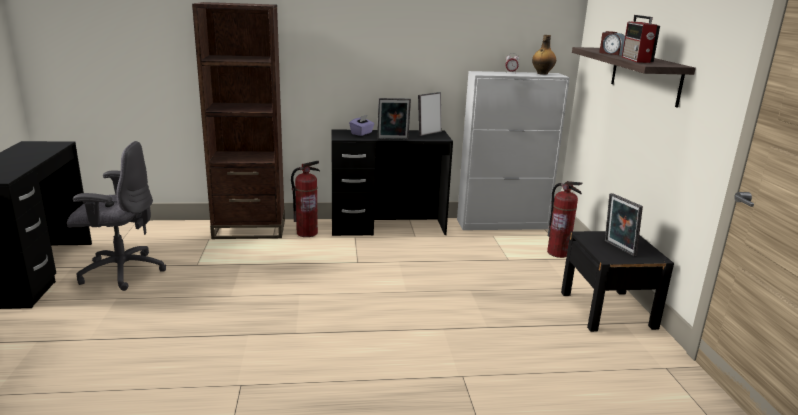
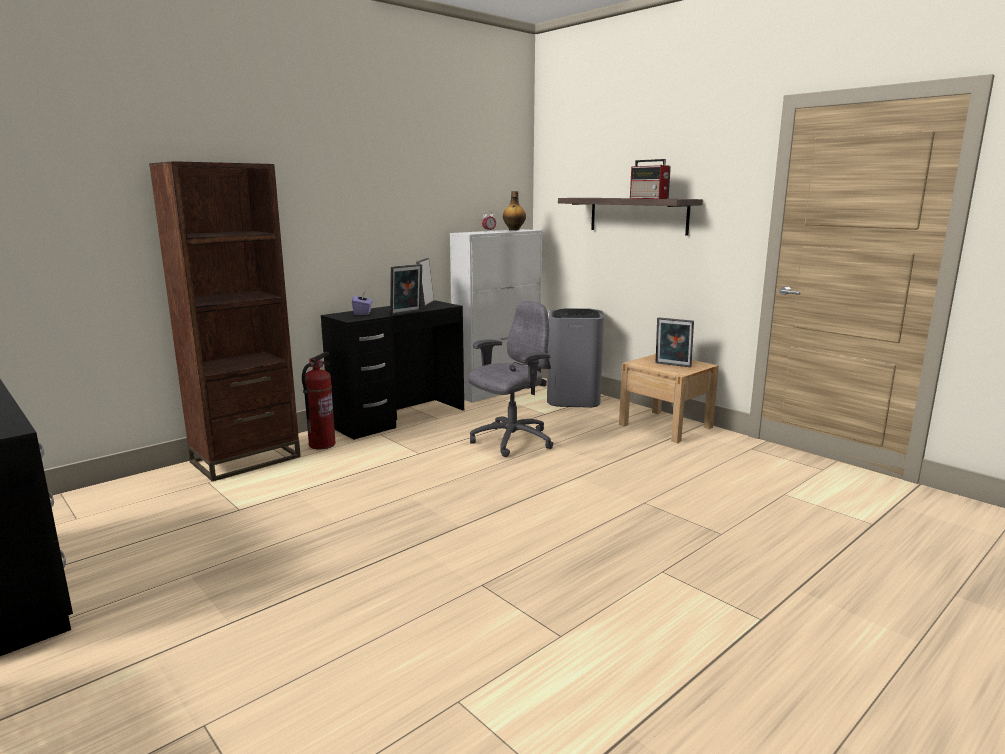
camera: 35 degrees left, 5 degrees down
(121, 272) = (144, 548): grey office chair -> grey office chair (511, 441)
(558, 253) = (573, 399): fire extinguisher -> grey trash can
(607, 310) = (665, 426): black nightstand -> beige nightstand
(611, 53) = (610, 198): alarm clock -> none

